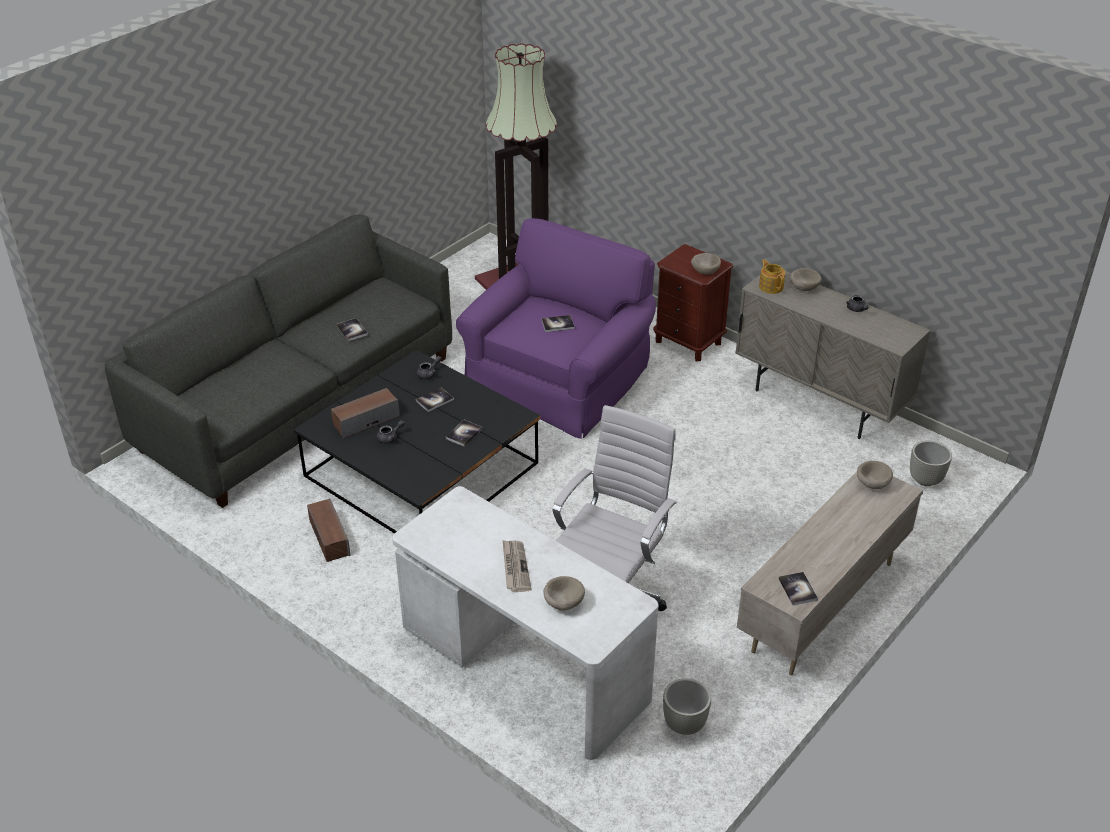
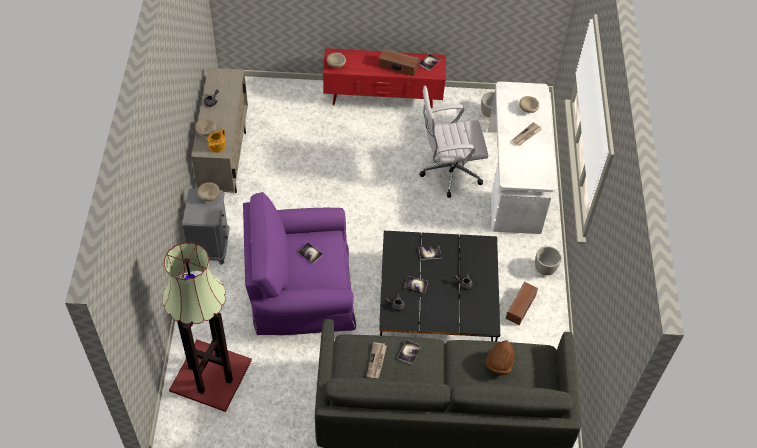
camera: 130 degrees left, 15 degrees up
(254, 382) = (499, 363): none -> brown hat
(366, 421) = (461, 305): speaker -> speaker (398, 67)
(371, 306) = (376, 361): none -> newspaper
(688, 342) = (210, 247): brown nightstand -> grey nightstand
(822, 606) = (383, 100): beige tv stand -> red tv stand
(925, 480) = (259, 97): grey planter -> grey planter (545, 269)

